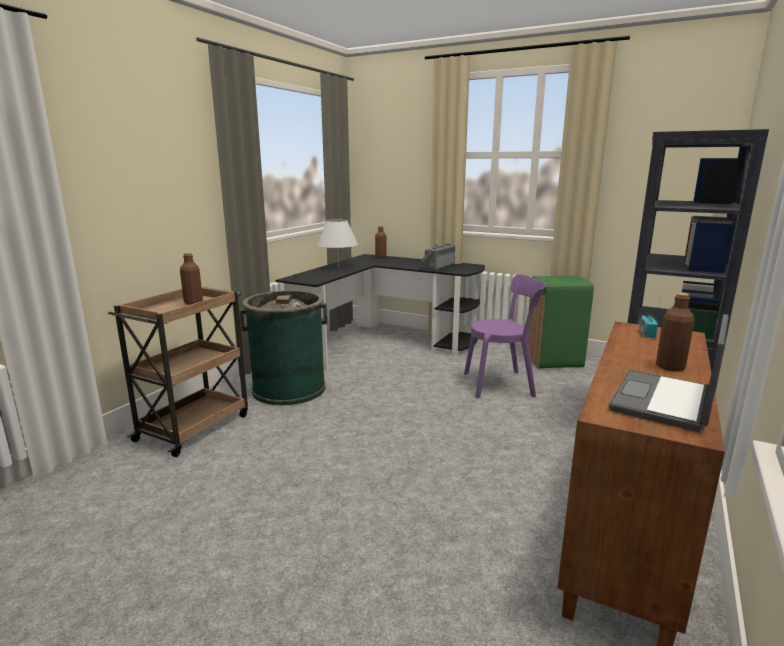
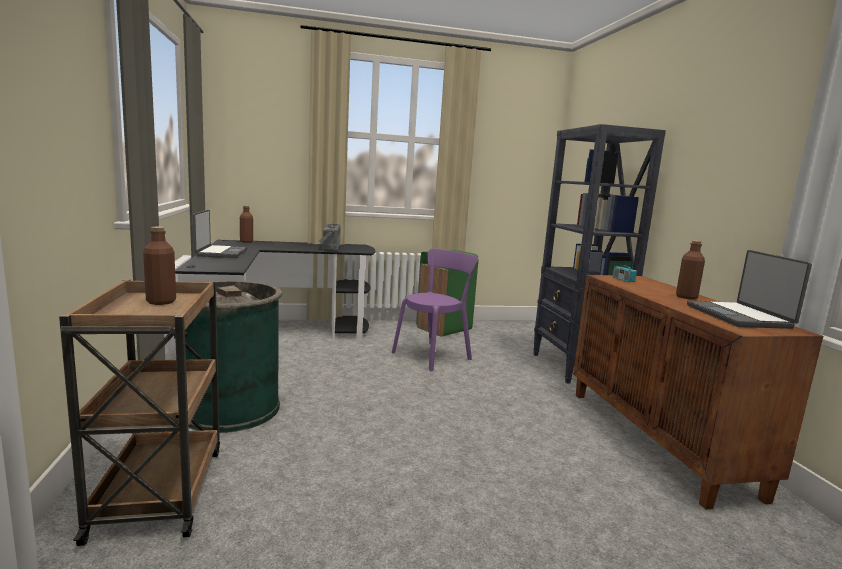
camera: 40 degrees left, 5 degrees down
(338, 266) = (220, 253): white table lamp -> laptop

